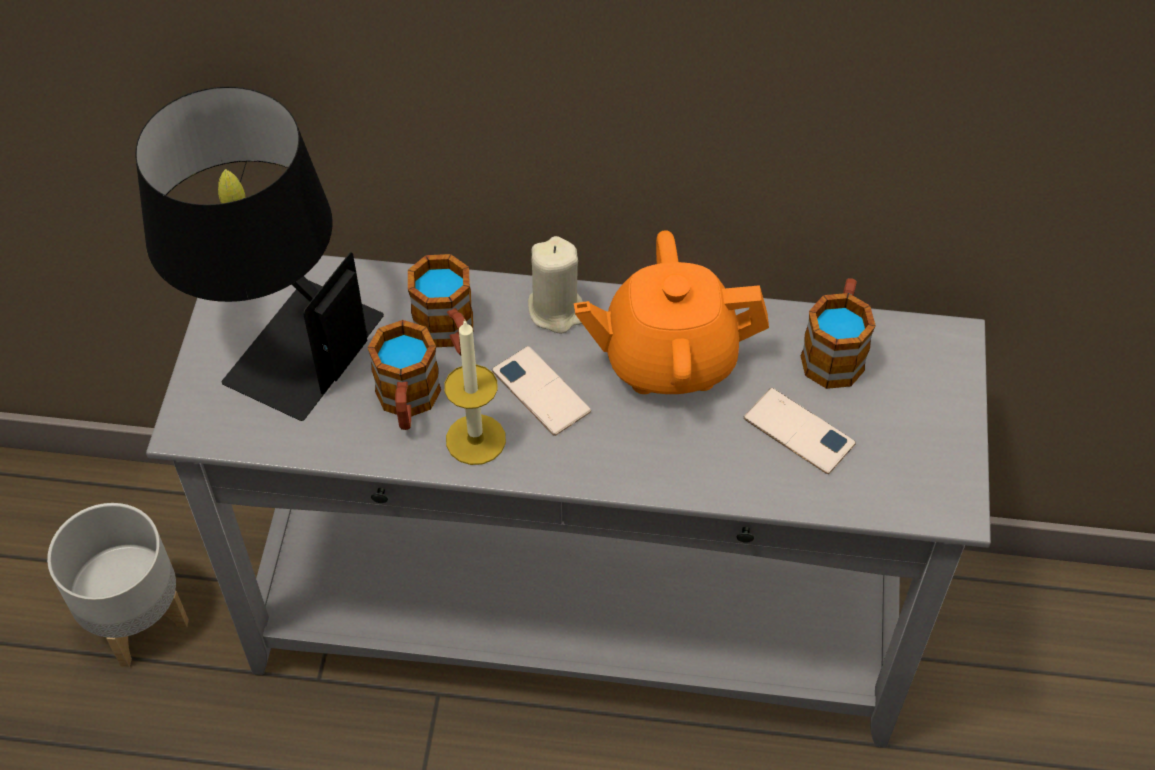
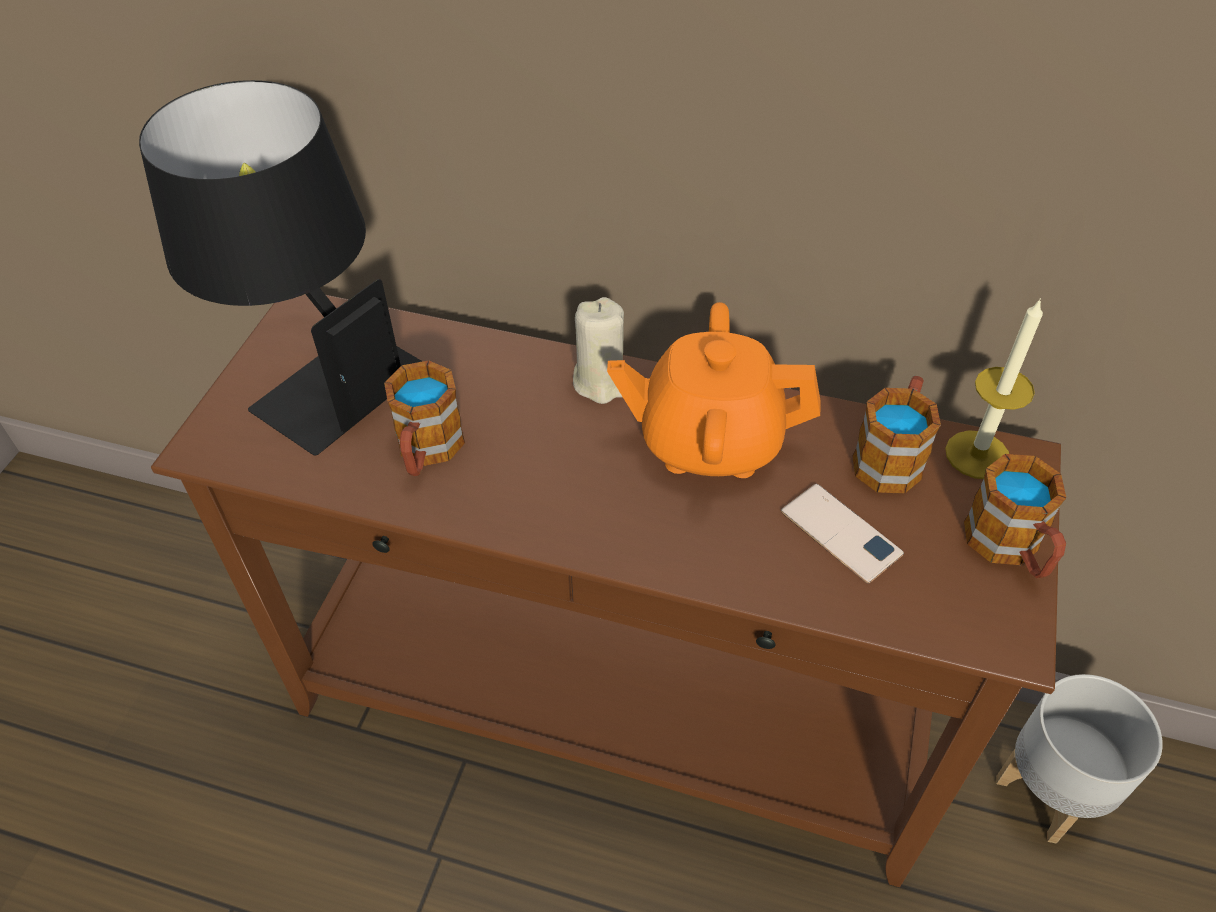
camera: 10 degrees right, 5 degrees down
(138, 619) = (212, 648): grey planter -> grey planter (1051, 790)
(449, 333) = (487, 390): mug -> mug (1009, 548)
(475, 439) = (487, 496): candle -> candle (977, 455)
(541, 391) = (567, 457): phone -> none
(581, 616) = (614, 705): grey console table -> brown console table

